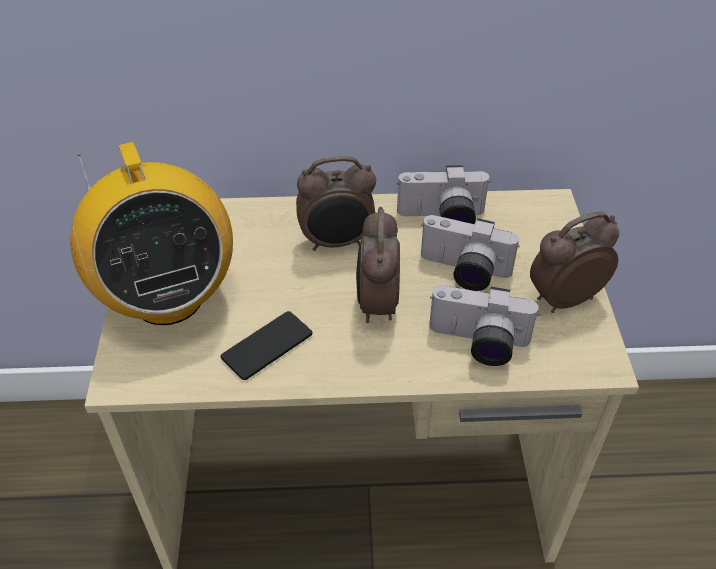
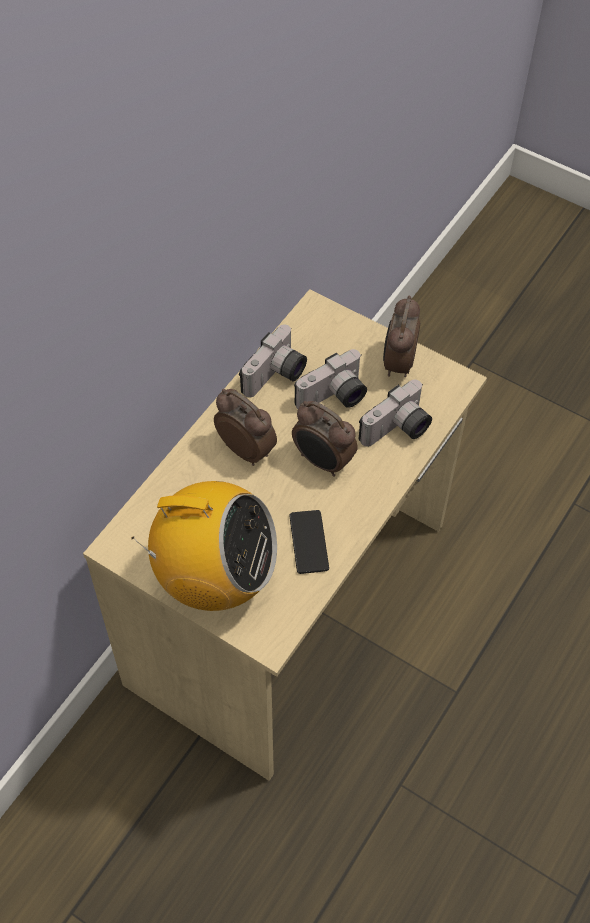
camera: 55 degrees left, 10 degrees up
(337, 242) = (247, 449): alarm clock -> alarm clock turned 75 degrees counterclockwise

